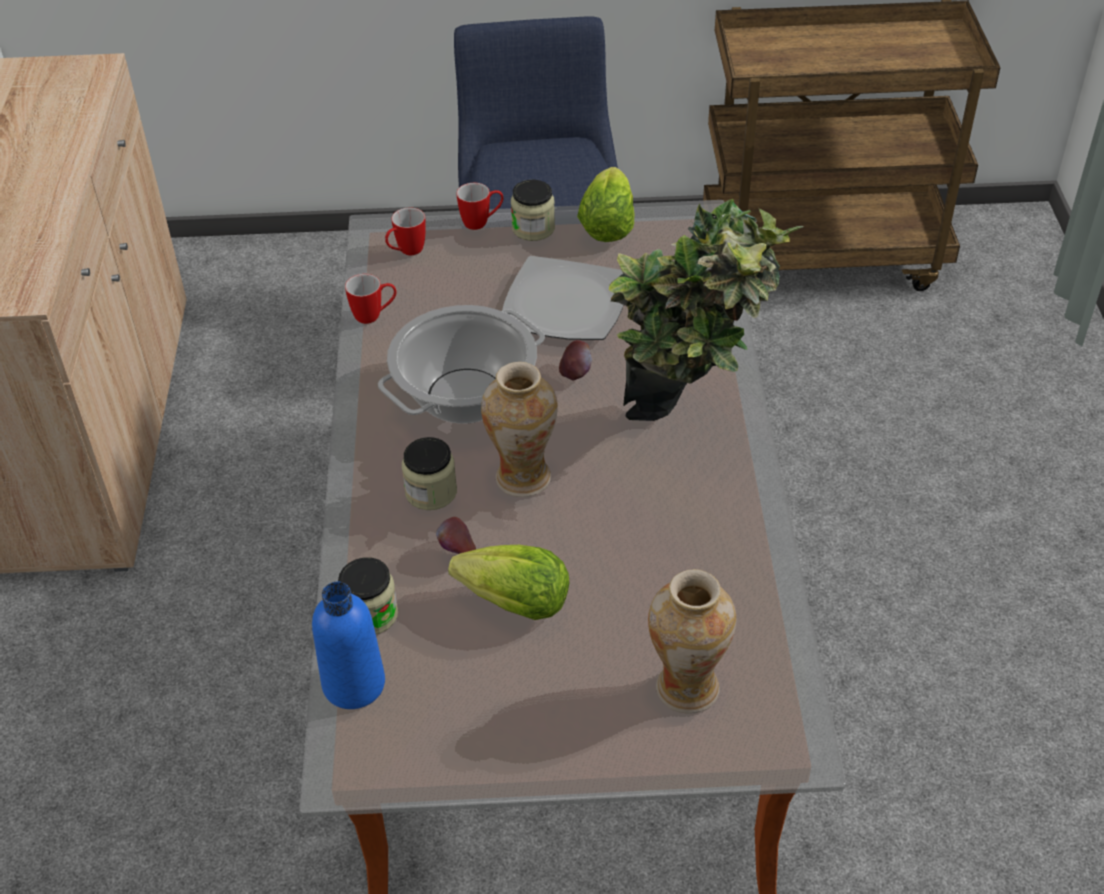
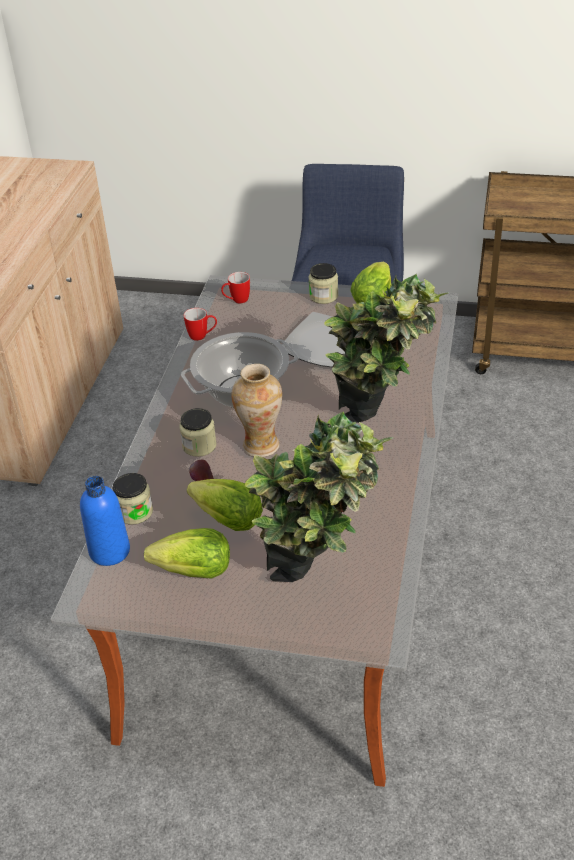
camera: 15 degrees right, 5 degrees down
(481, 222) = (291, 289): mug -> none
(494, 694) = (194, 571): none -> lettuce
(575, 373) = (318, 387): apple -> none
(686, 687) = (320, 589): vase -> potted plant

